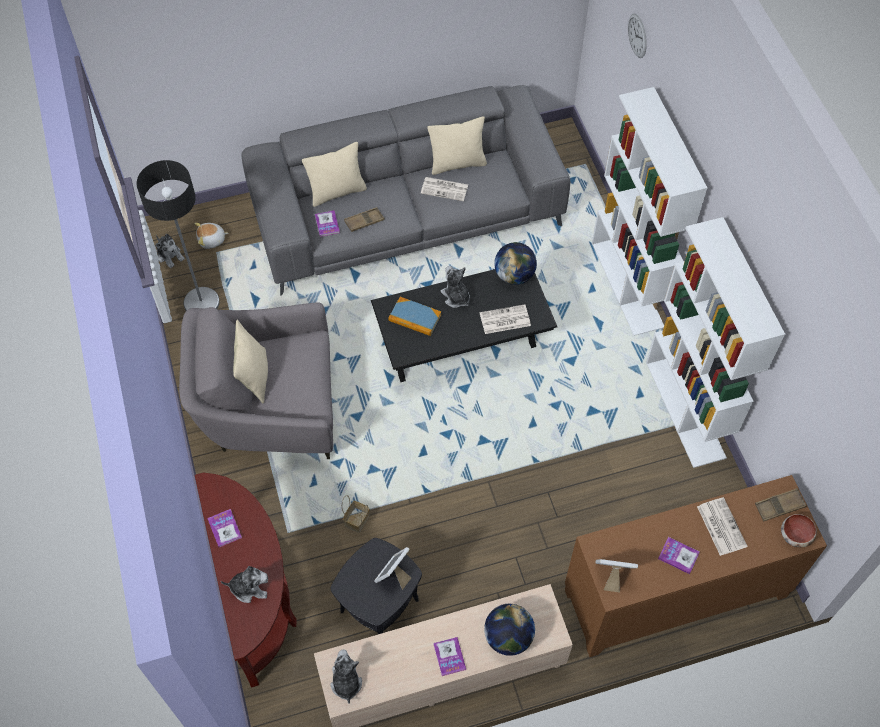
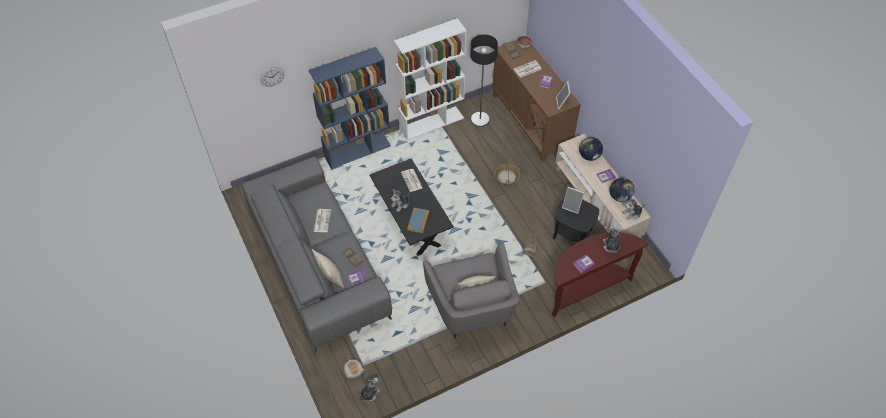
camera: 100 degrees left, 5 degrees down
(201, 302) = (404, 364): floor lamp -> floor lamp (480, 119)
(457, 163) = (300, 217): beige pillow -> none
(514, 275) = (381, 179): globe -> globe (619, 197)
(534, 516) = (506, 177): none -> basket
(628, 285) = (357, 151): white bookcase -> blue bookcase

